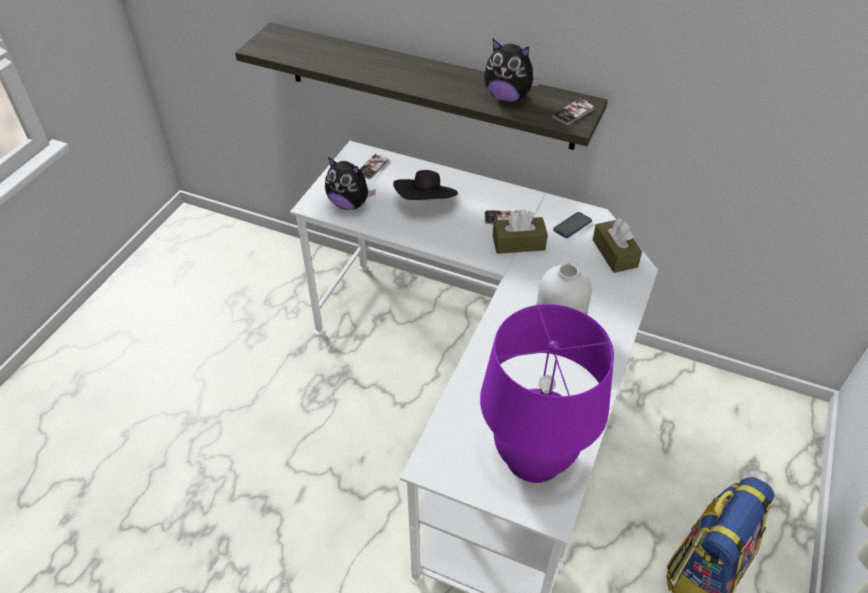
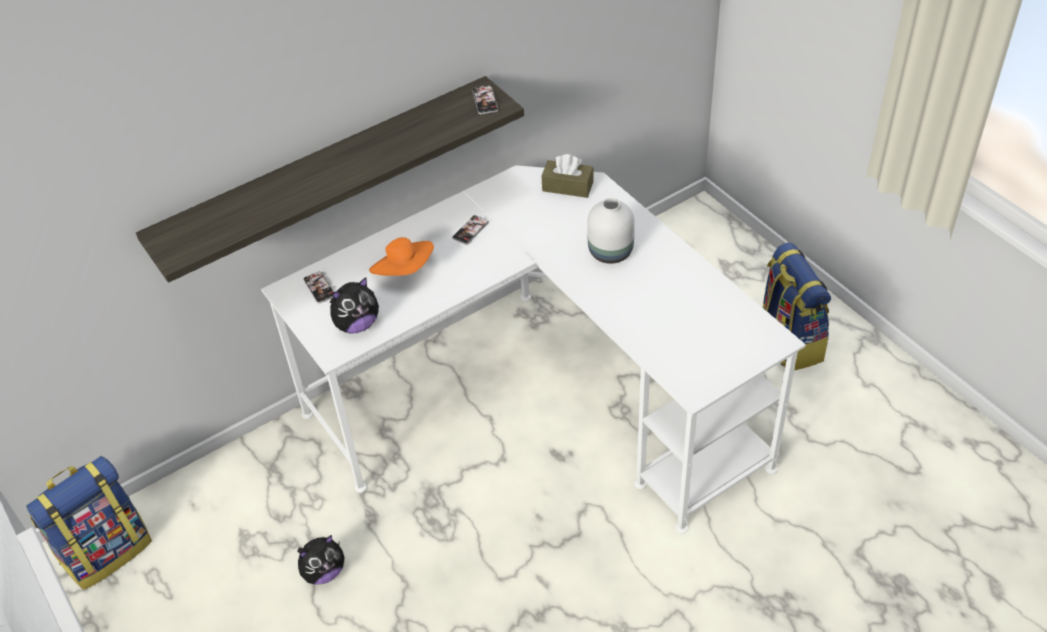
camera: 55 degrees left, 0 degrees up
(194, 233) = (107, 550): none -> backpack
(426, 203) = (405, 271): black hat -> orange hat
(508, 97) = (429, 126): plush toy -> plush toy (324, 572)
(518, 243) = (508, 235): brown tissue box -> none
(534, 457) = (726, 328): purple table lamp -> none
(572, 226) = (516, 195): phone -> none

